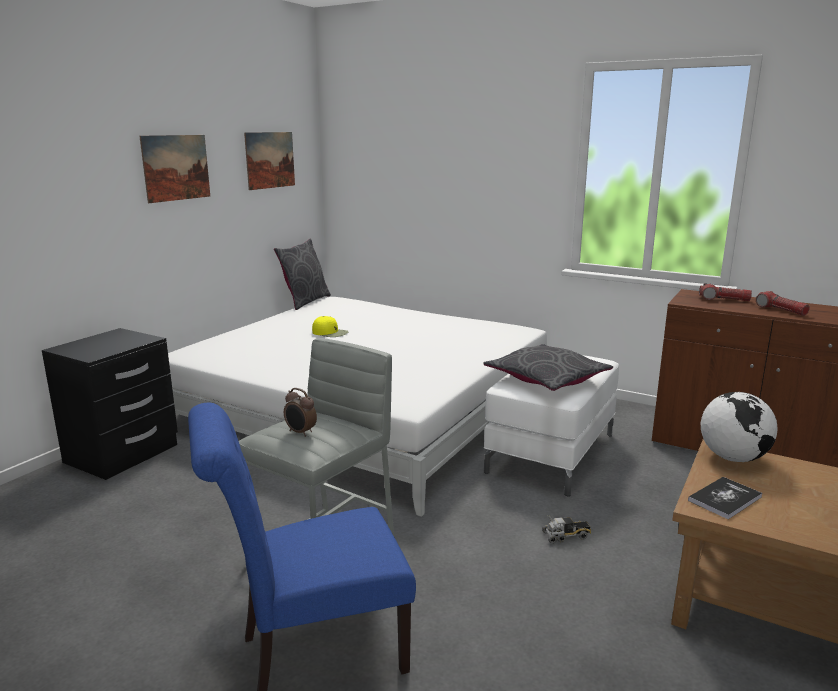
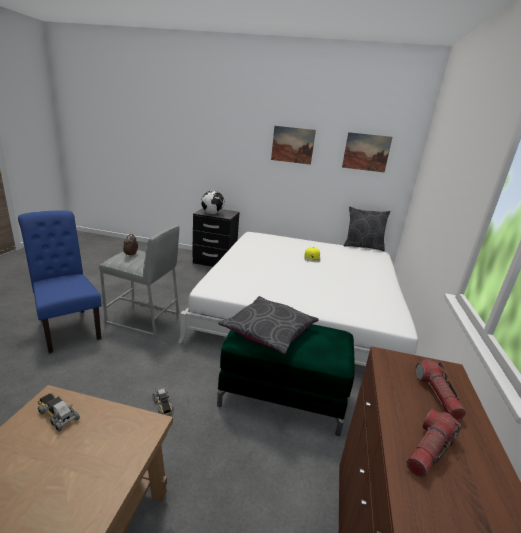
camera: 70 degrees right, 5 degrees up
(551, 452) = (283, 394): white ottoman -> green ottoman
(724, 499) = (58, 415): book -> toy truck
(732, 458) = (131, 432): globe -> globe (212, 214)

